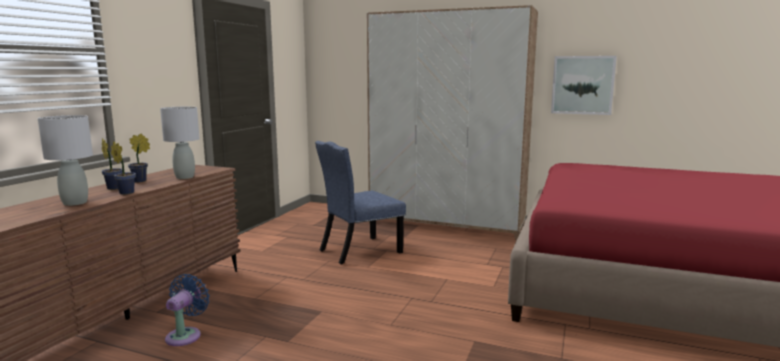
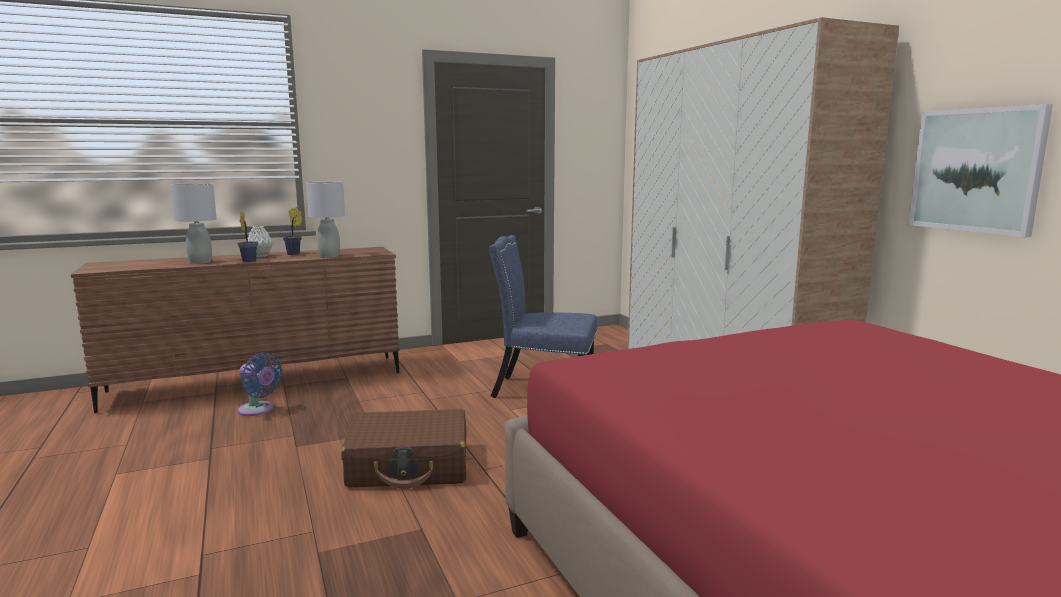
camera: 45 degrees right, 0 degrees up
(113, 188) = (260, 256): potted plant -> grey vase
(186, 335) = (258, 410): blue fan -> blue fan turned 60 degrees clockwise
(390, 317) = (409, 466): none -> brown suitcase

